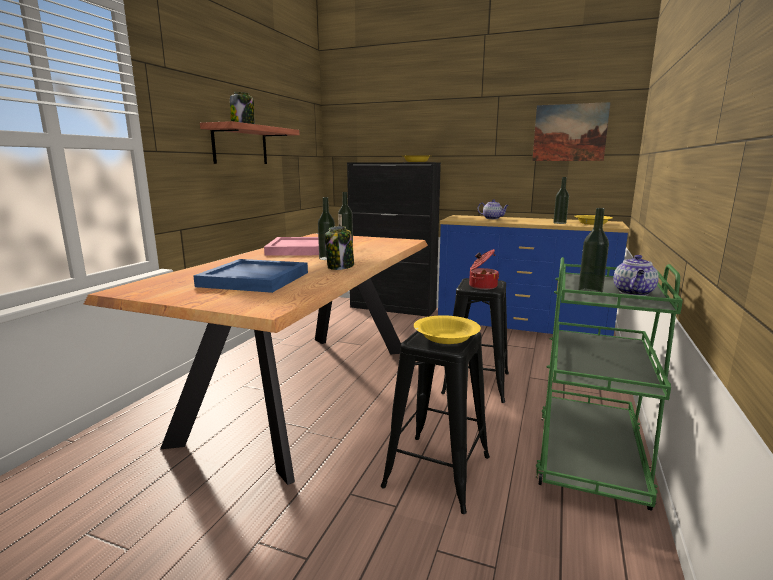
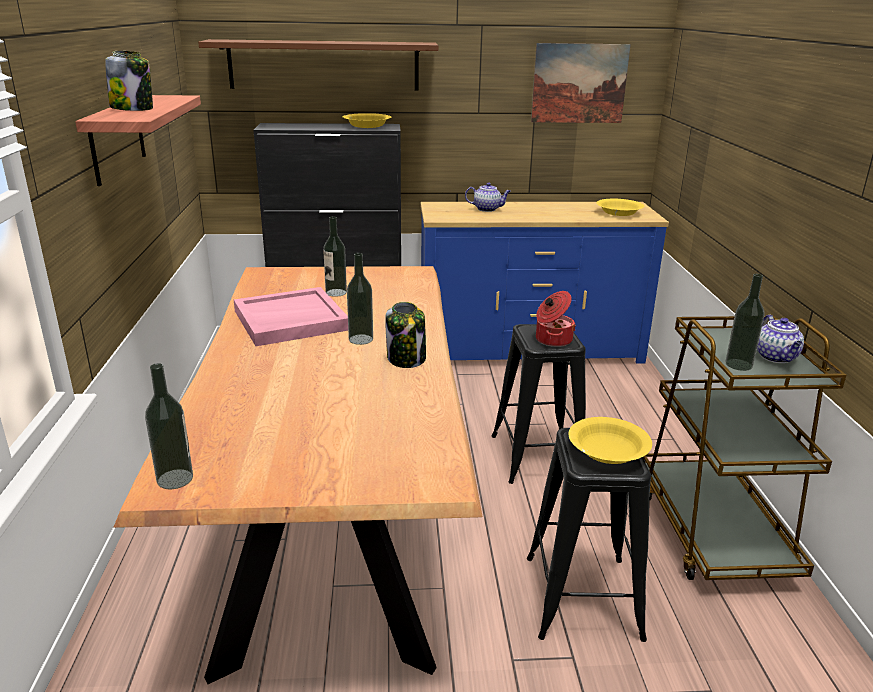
camera: 25 degrees left, 10 degrees up
(255, 279) = (330, 414): blue tray -> none
(397, 127) = (324, 65): none -> brown shelf
(559, 223) = (581, 214): bottle -> bottle (175, 479)
(589, 458) = (713, 531): green cart -> brown cart

